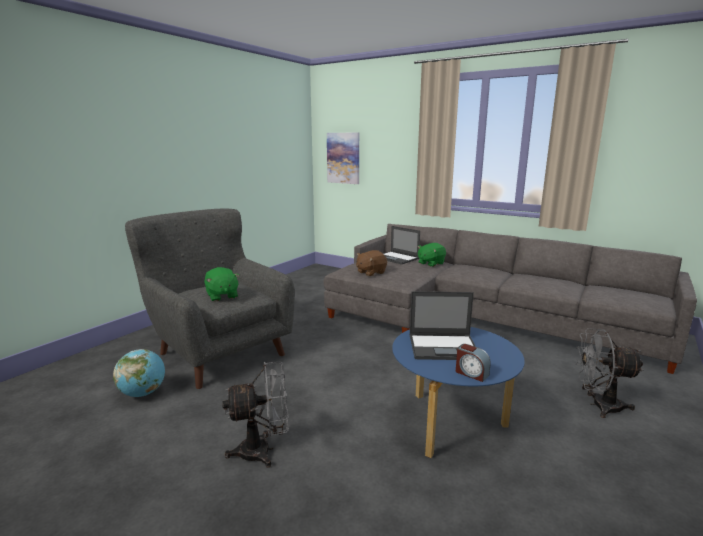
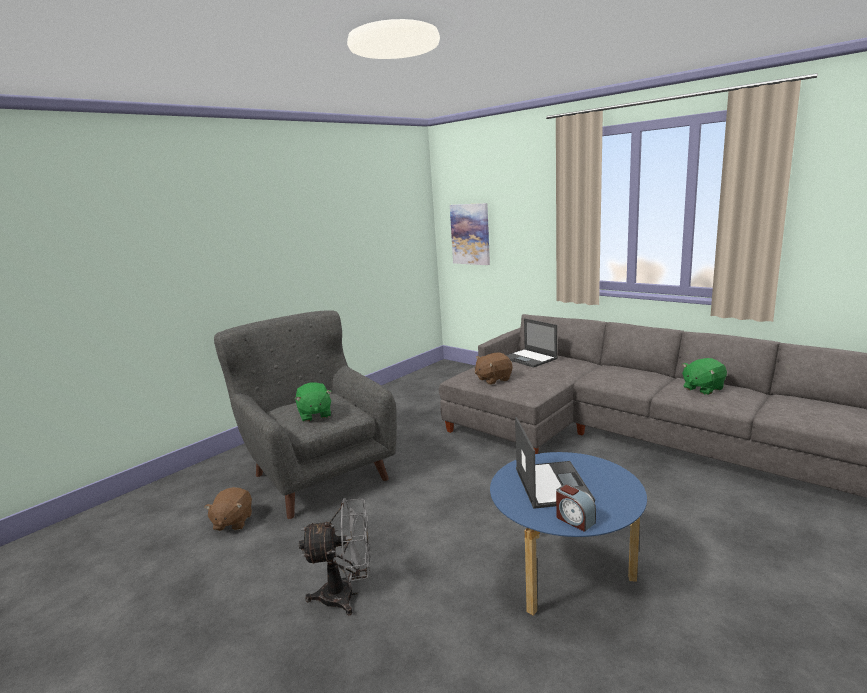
camera: 10 degrees right, 0 degrees up
(143, 393) = (232, 522): globe -> brown plush toy
(430, 263) = (570, 365): green plush toy -> green plush toy (702, 388)
(444, 347) = (552, 484): laptop -> laptop turned 105 degrees counterclockwise
(599, 405) = (764, 557): grey fan -> none

